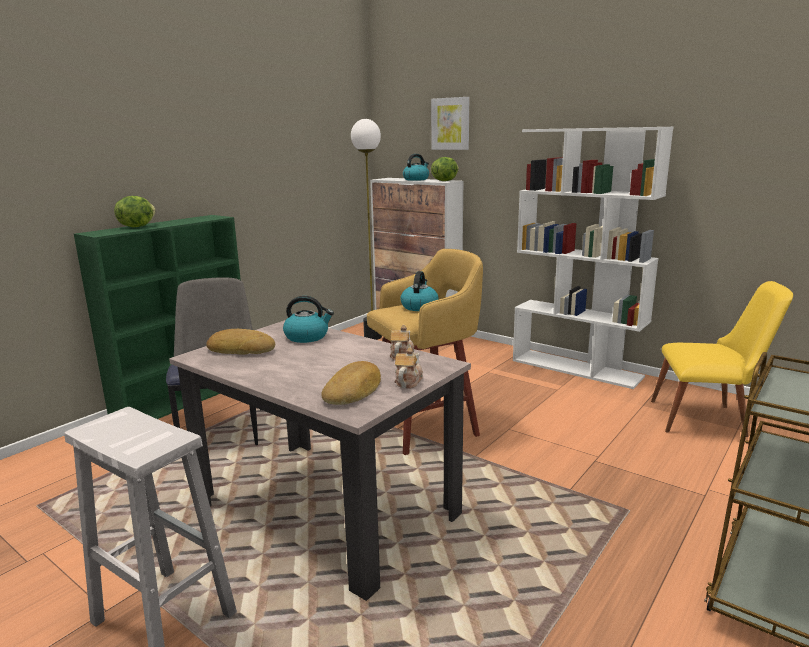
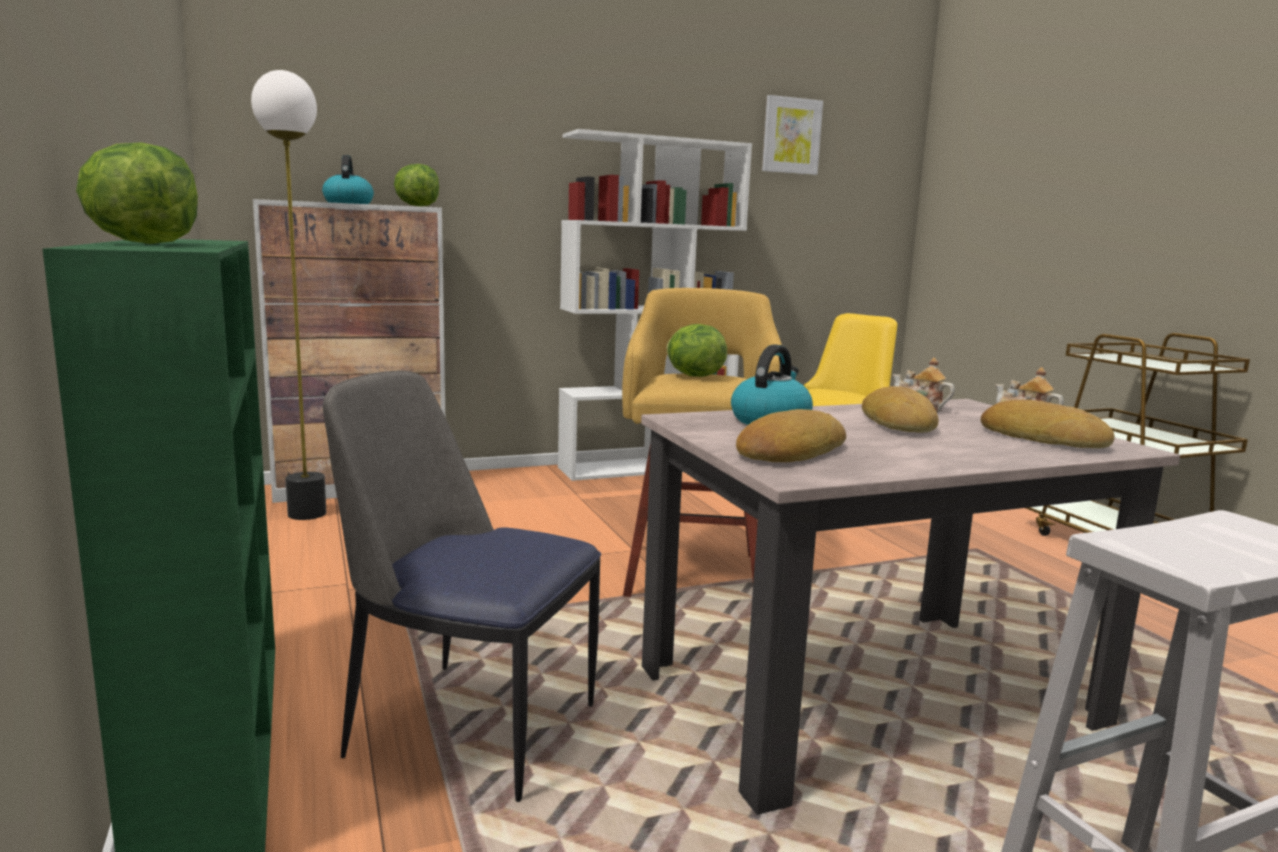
camera: 60 degrees left, 5 degrees down
(346, 357) = (900, 423): none -> bread
(419, 306) = (693, 376): kettle -> lettuce
(450, 124) = (395, 110): picture -> picture (791, 136)

